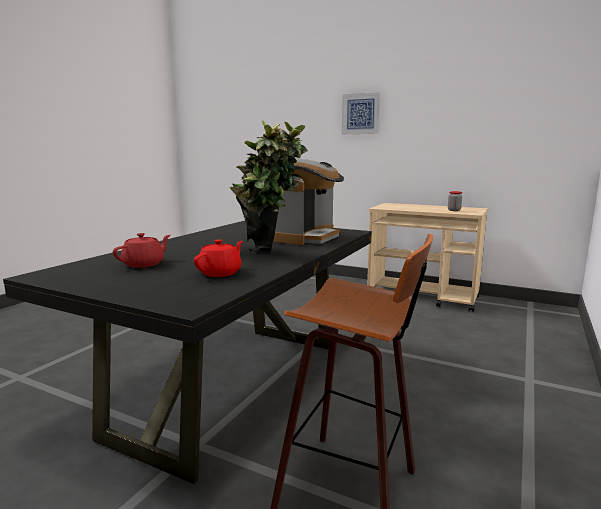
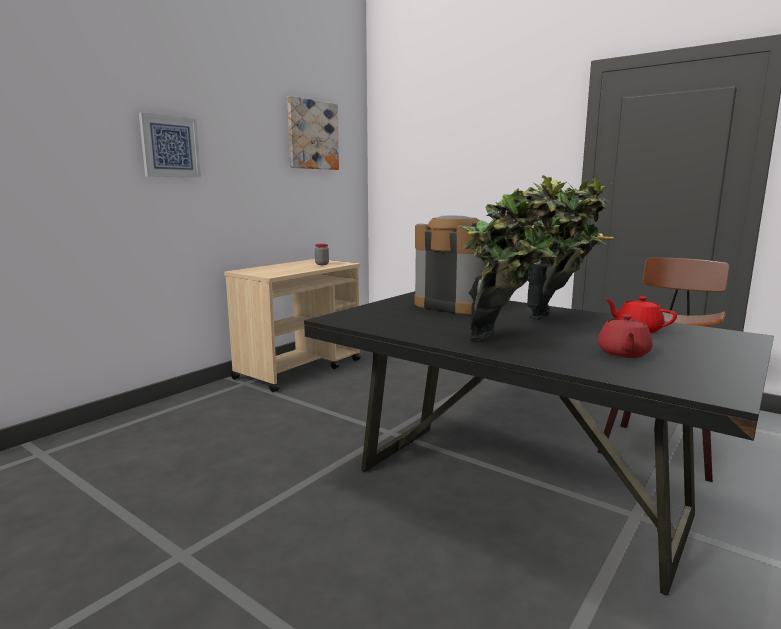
camera: 80 degrees left, 0 degrees up
(144, 264) = (623, 353): red teapot -> red teapot turned 120 degrees counterclockwise
(191, 245) = (507, 339): none -> potted plant
(508, 87) = (312, 135): none -> picture

